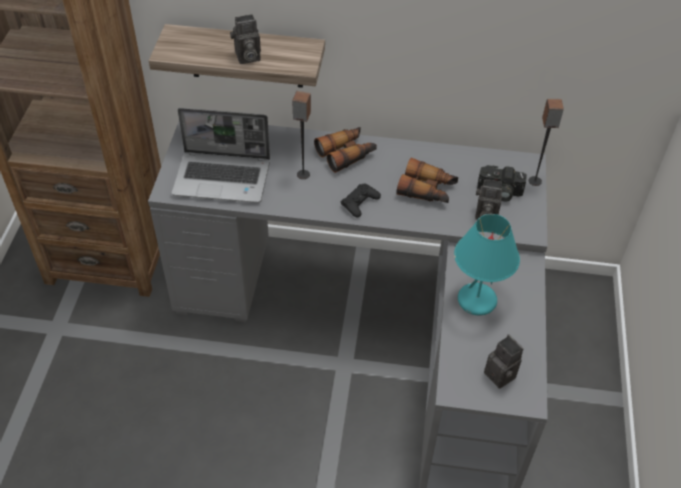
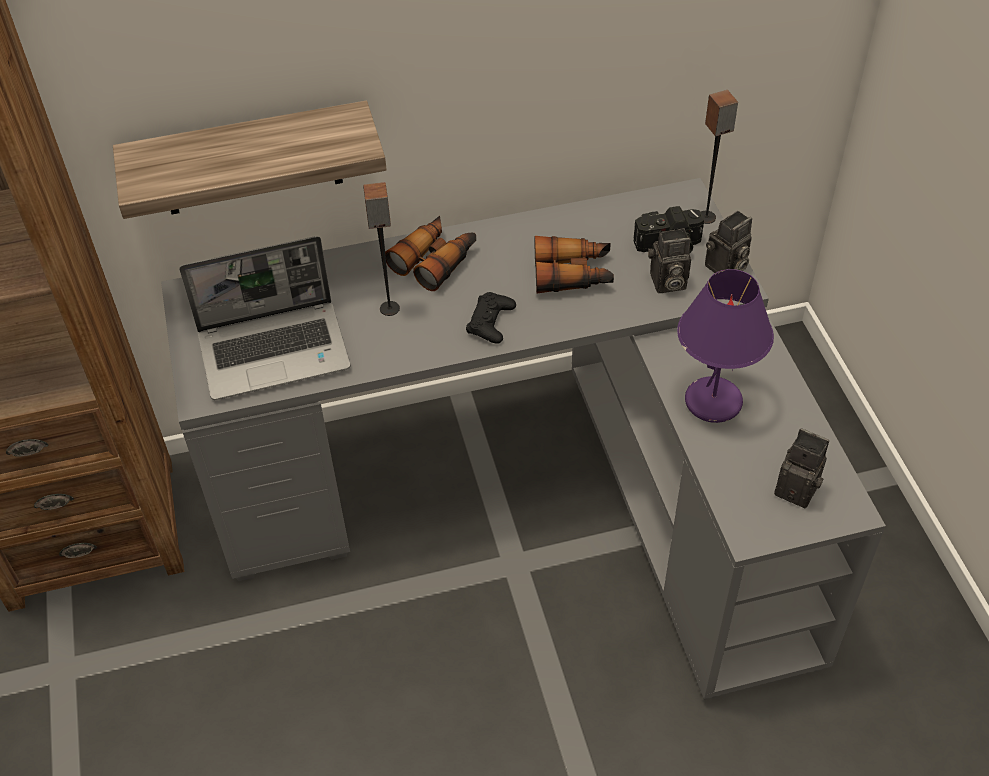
camera: 20 degrees left, 0 degrees up
(246, 57) = (268, 158): camera -> camera (725, 269)
(477, 300) = (713, 401): turquoise table lamp -> purple table lamp

